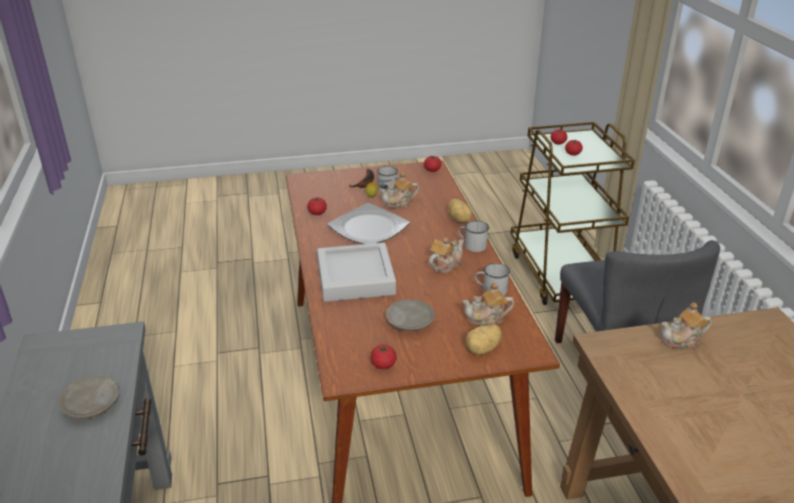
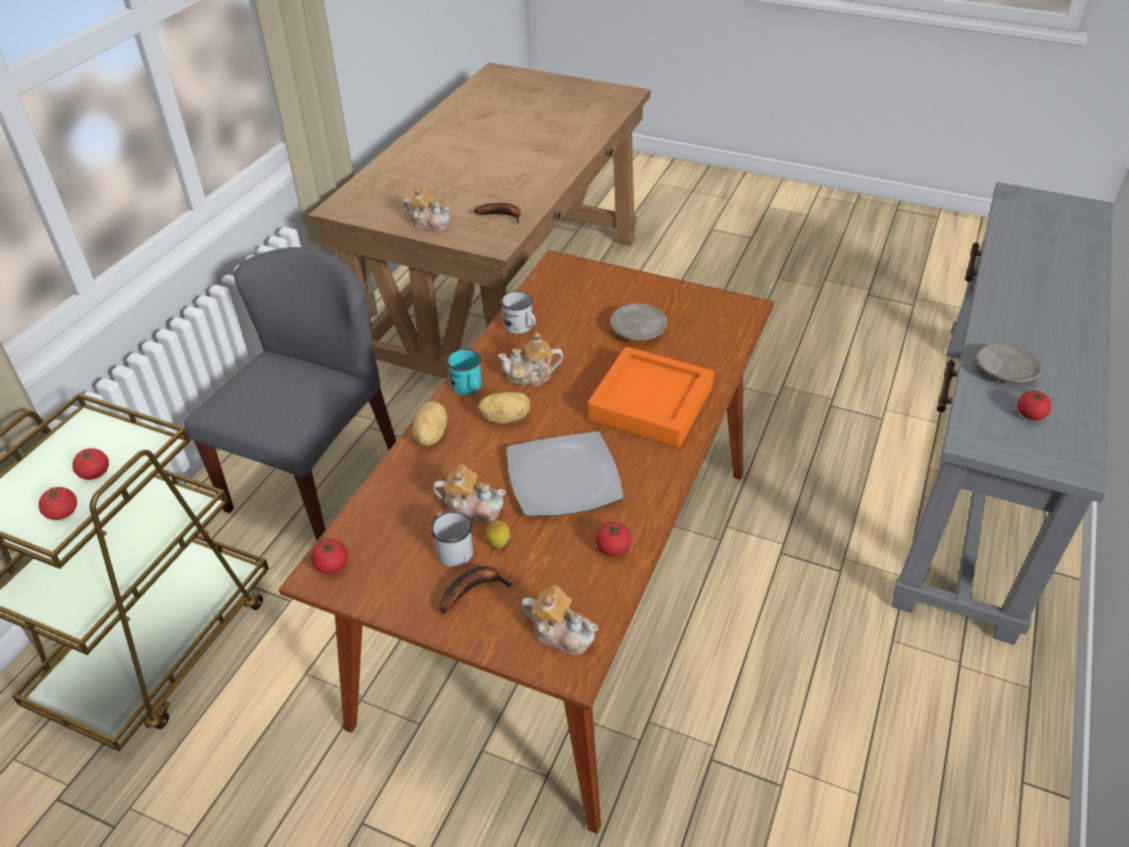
camera: 145 degrees left, 10 degrees up
(355, 278) = (650, 404): grey tray -> orange tray
(383, 365) = (700, 303): tomato -> tomato (1030, 415)
(472, 245) = (468, 388): white mug -> turquoise mug
(483, 349) = (597, 281): potato -> potato (506, 418)
(487, 319) = (562, 303): teapot -> teapot (561, 633)
(645, 378) = (502, 215): none -> banana

